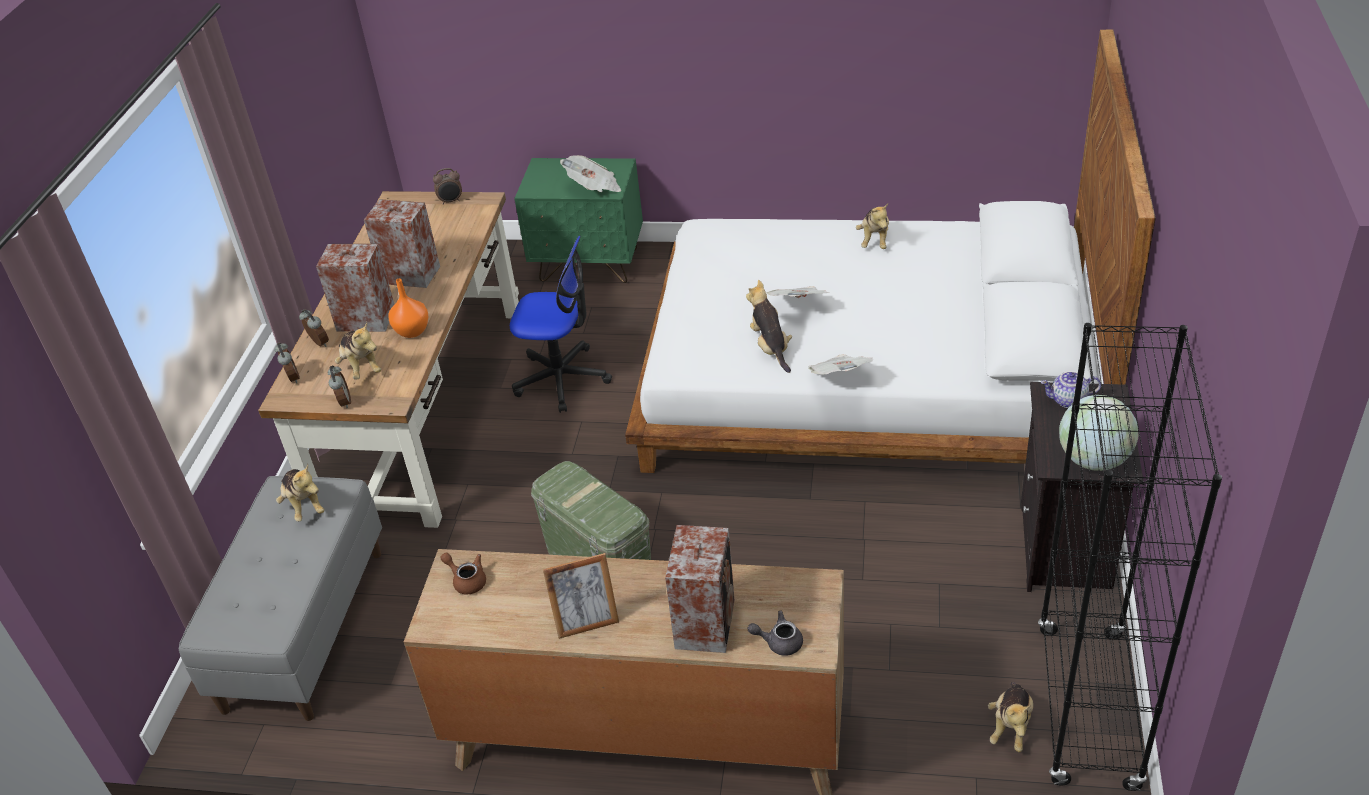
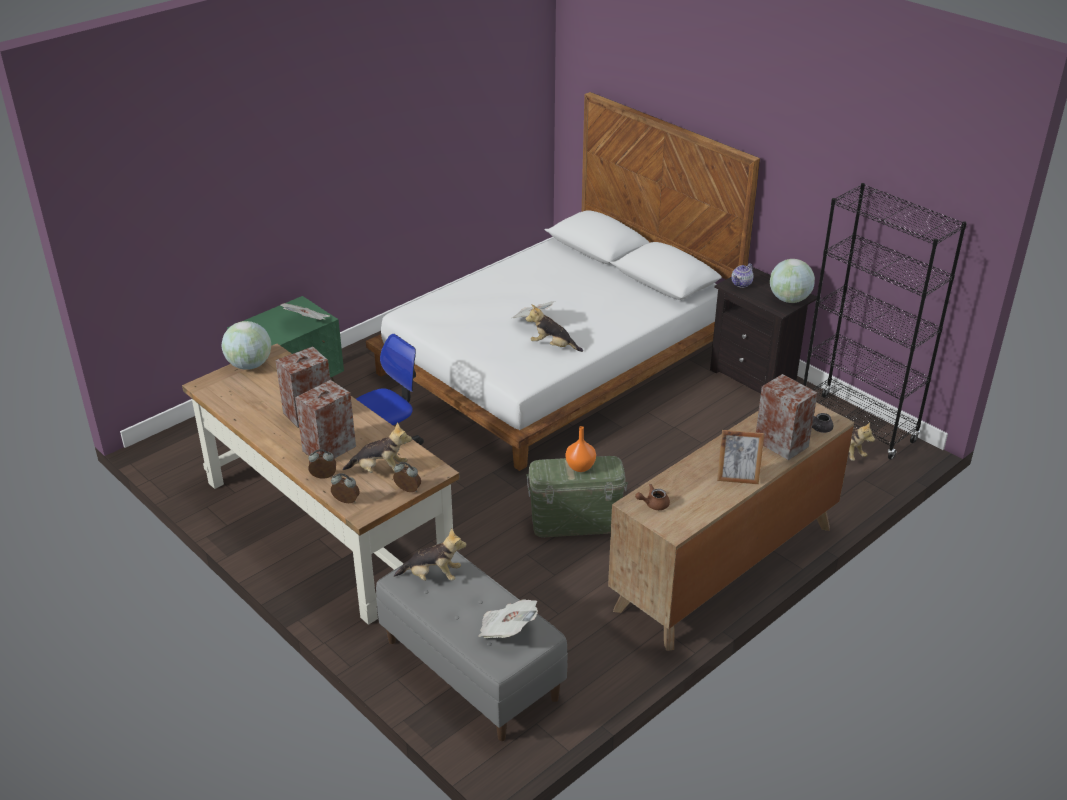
camera: 55 degrees left, 5 degrees down
(412, 332) = (374, 437): orange vase -> orange vase (580, 467)
(451, 201) = (249, 365): alarm clock -> globe
(587, 623) = (737, 478): picture frame -> picture frame turned 75 degrees clockwise
(840, 377) = (610, 339): newspaper -> newspaper (507, 630)
(874, 240) = (512, 274): plush toy -> none

